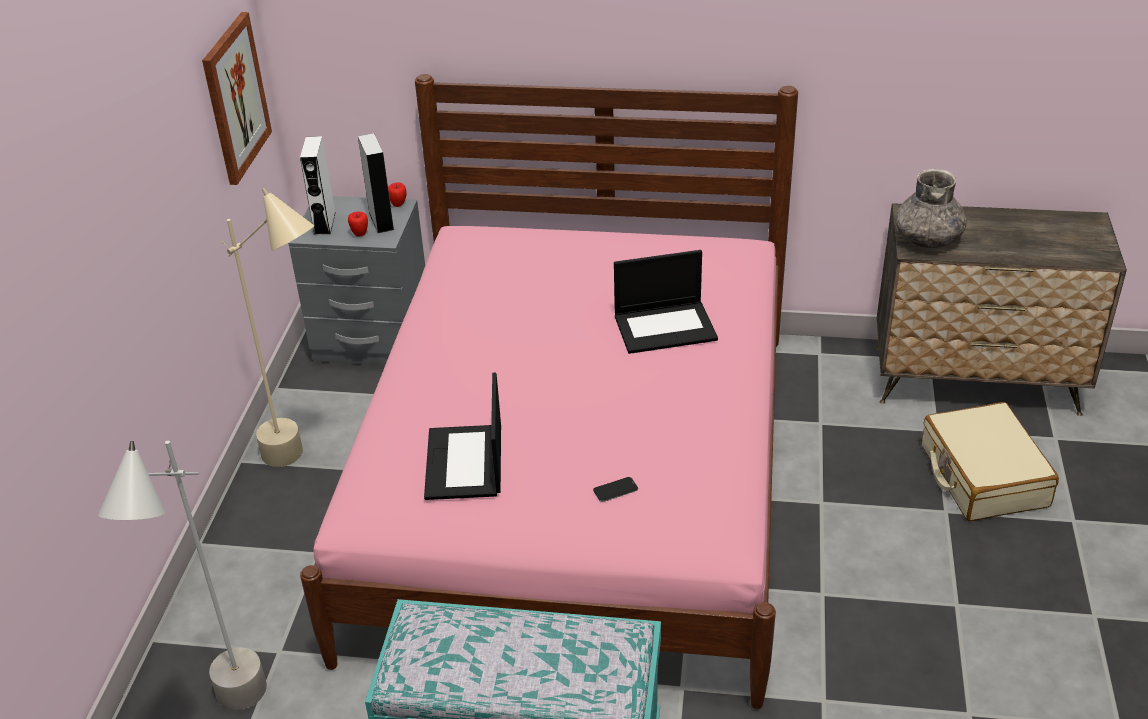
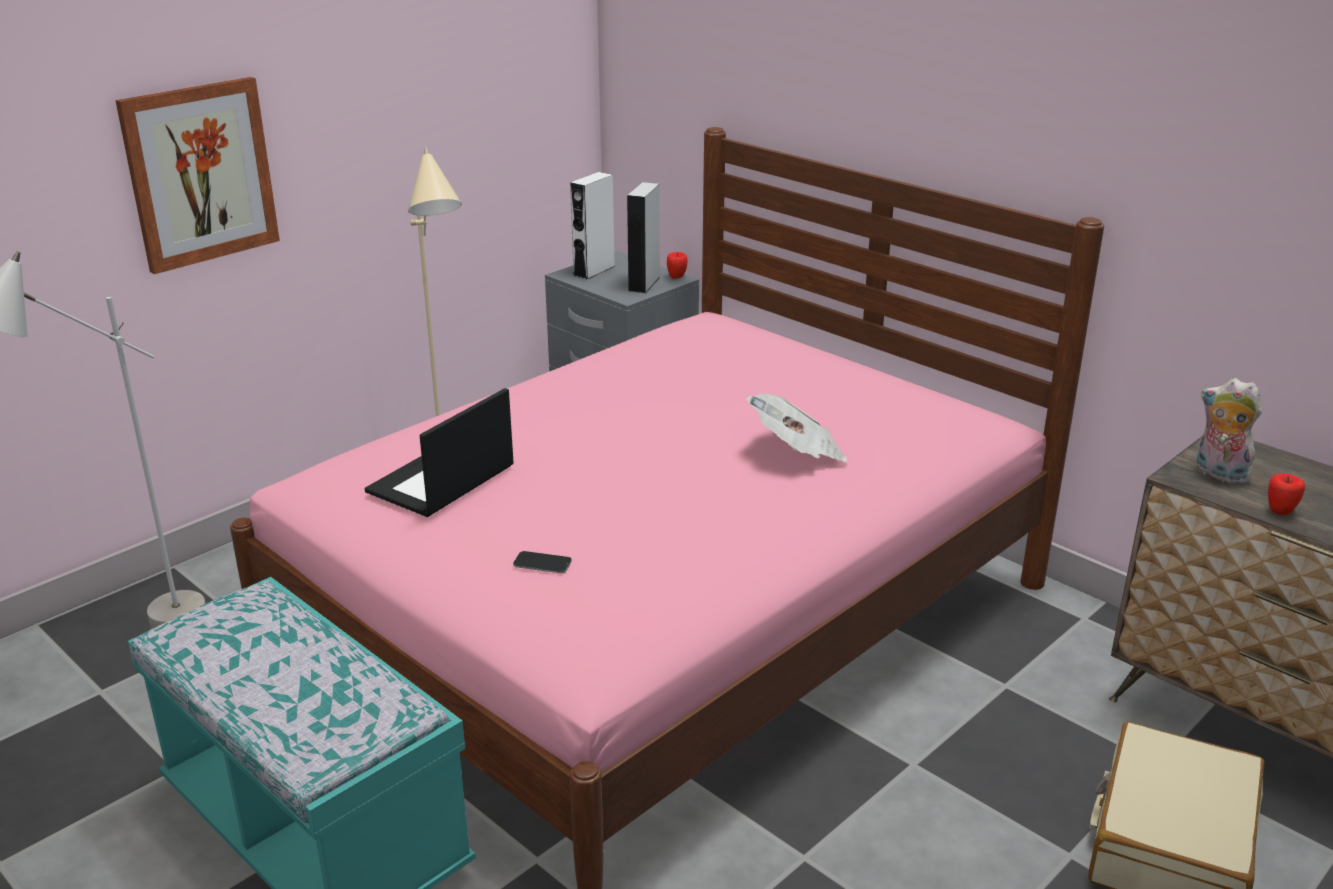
camera: 35 degrees right, 10 degrees down
(235, 98) = (523, 101): picture -> picture (200, 174)
(360, 234) = (612, 286): apple -> apple (1280, 511)
(666, 327) = (797, 452): laptop -> newspaper
(928, 239) = (1218, 474): grey vase -> plush toy

